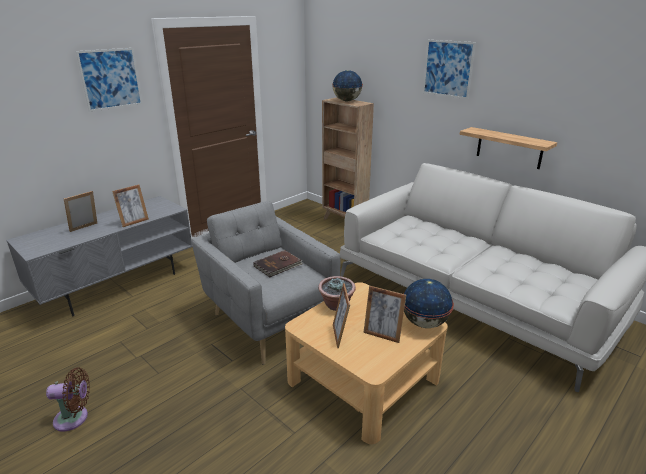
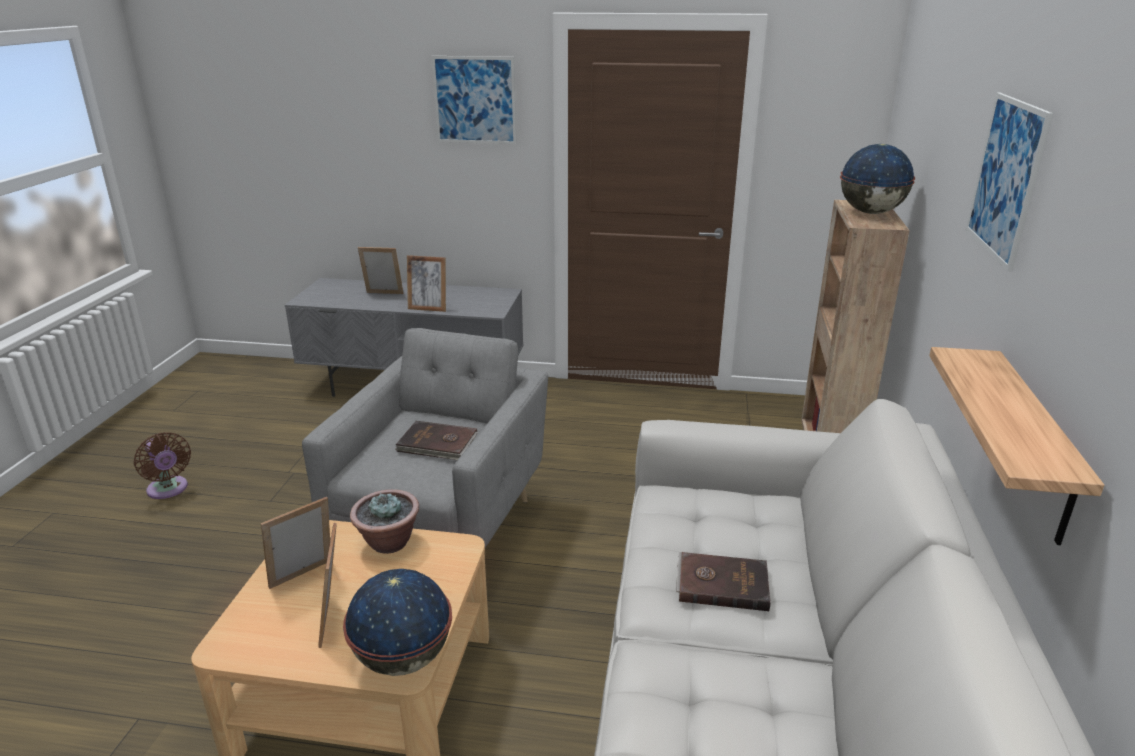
camera: 55 degrees right, 0 degrees up
(444, 244) = (722, 583): none -> brown book

